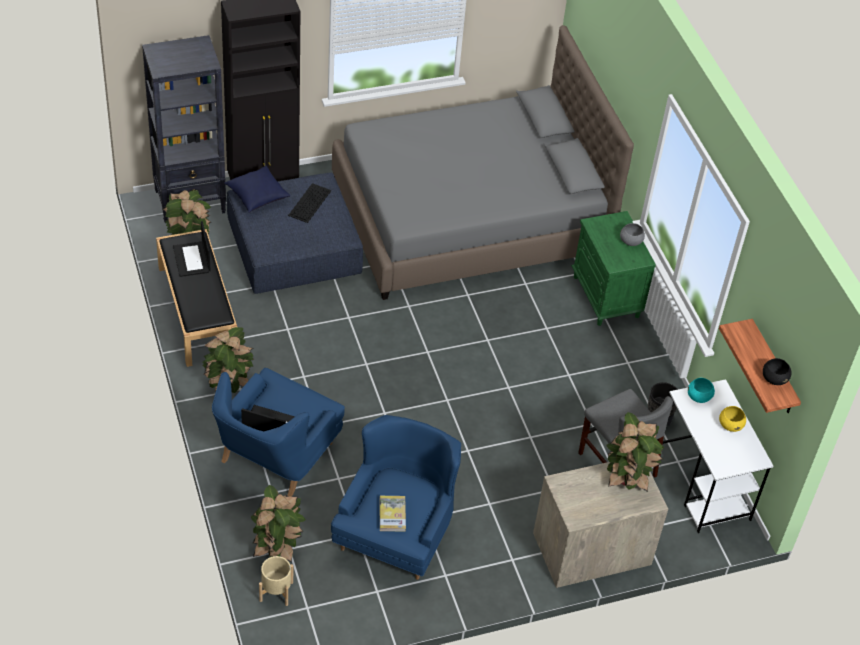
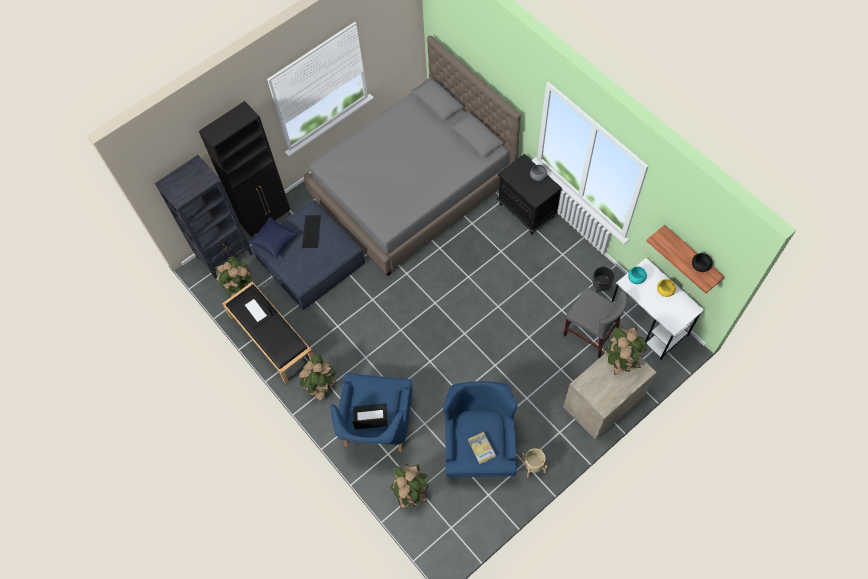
camera: 15 degrees left, 15 degrees up
(276, 591) = (426, 525): beige planter -> beige planter (533, 465)
(606, 297) = (527, 211): green nightstand -> black nightstand

